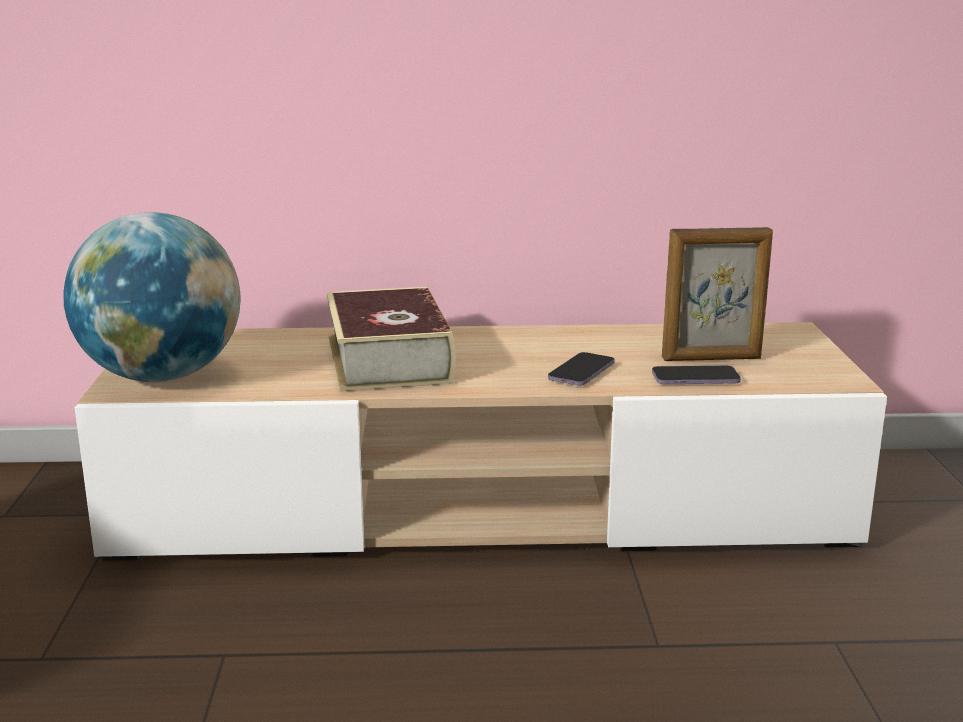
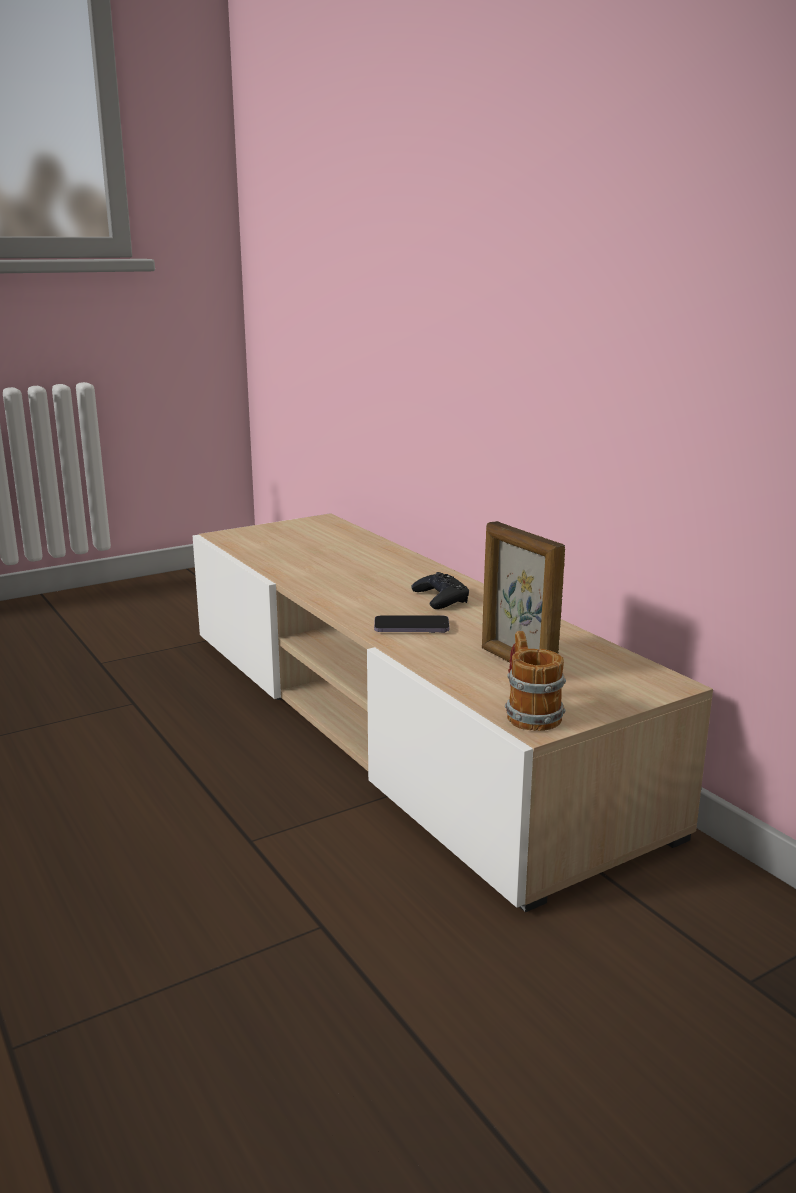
camera: 60 degrees right, 0 degrees up
(162, 377) = (256, 537): globe -> none
(388, 359) = (360, 573): book -> none
(516, 347) = (440, 598): none -> black game controller
(695, 379) = (452, 666): phone -> none
(819, 378) = (529, 713): none -> mug

